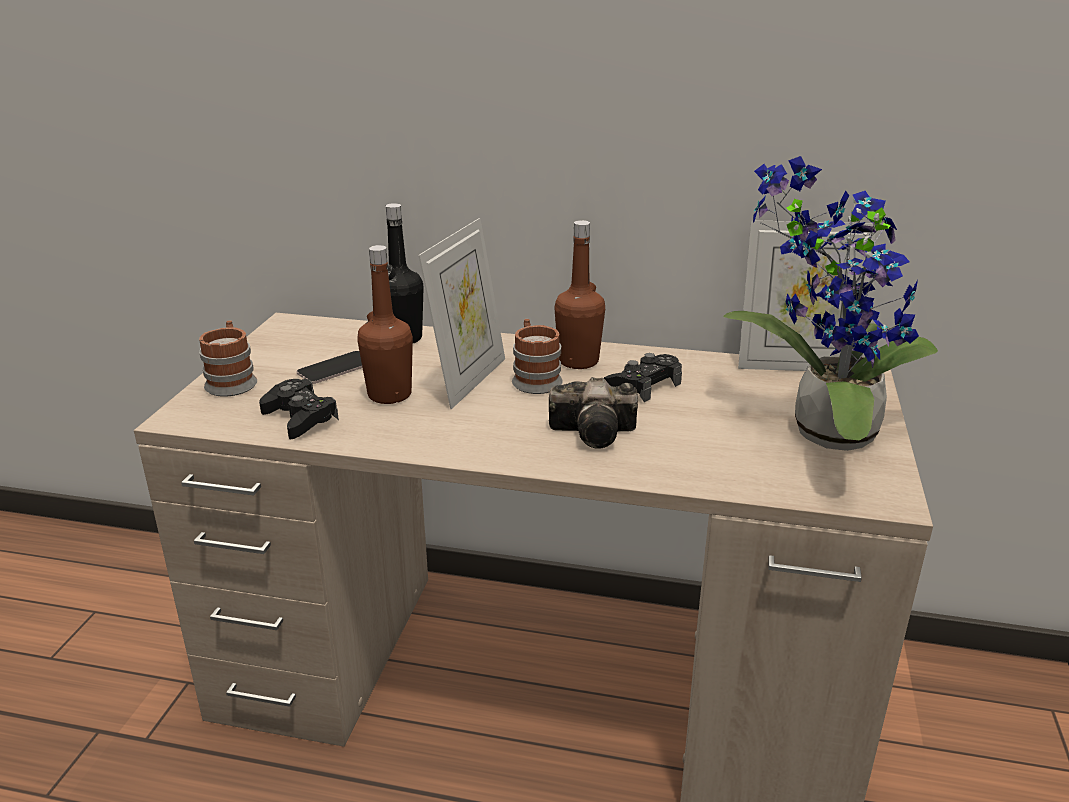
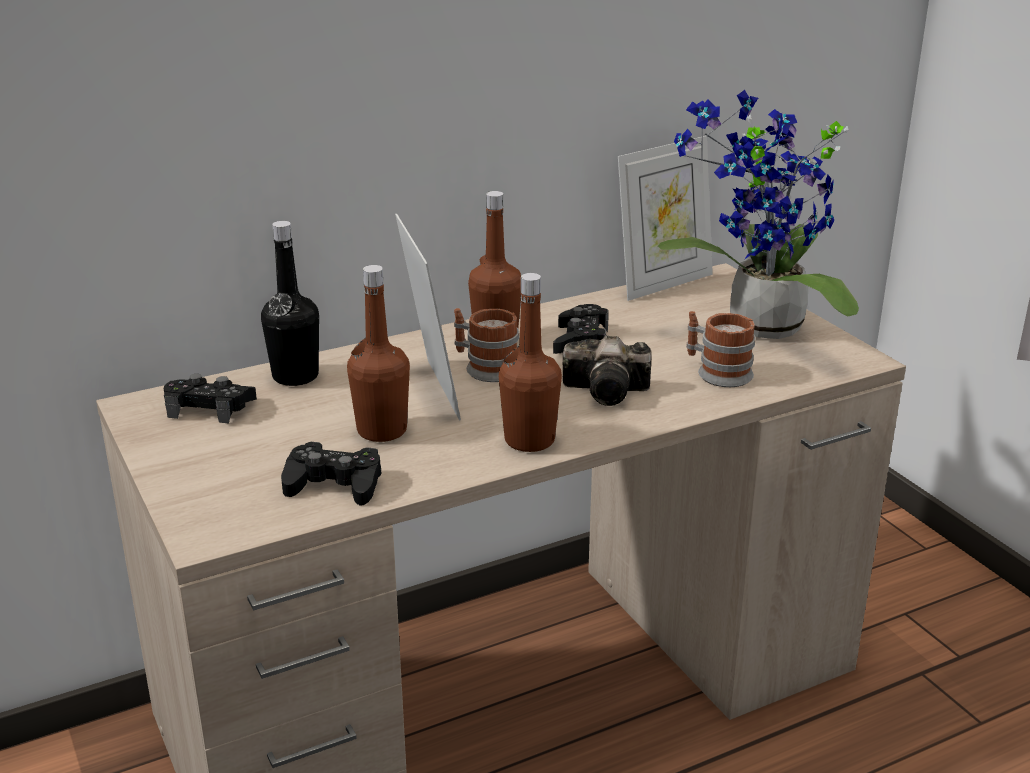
camera: 40 degrees left, 0 degrees up
(232, 381) = (192, 482): mug -> mug (717, 372)
(321, 339) = (210, 408): none -> black game controller
(336, 368) = (281, 428): phone -> none
(472, 444) = (529, 440): none -> brown bottle
(597, 433) = (610, 391): camera -> camera turned 45 degrees clockwise

